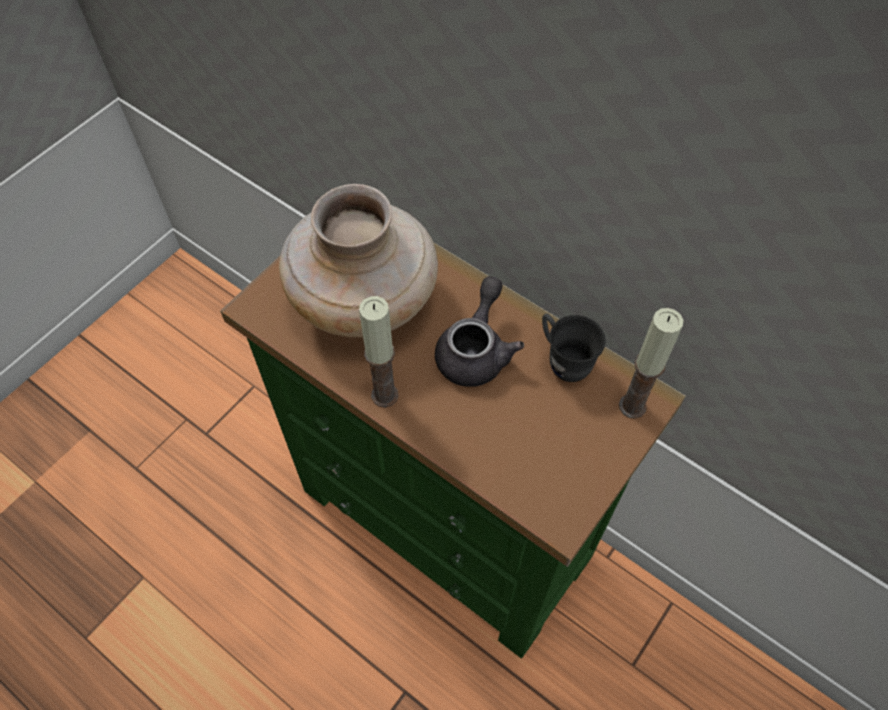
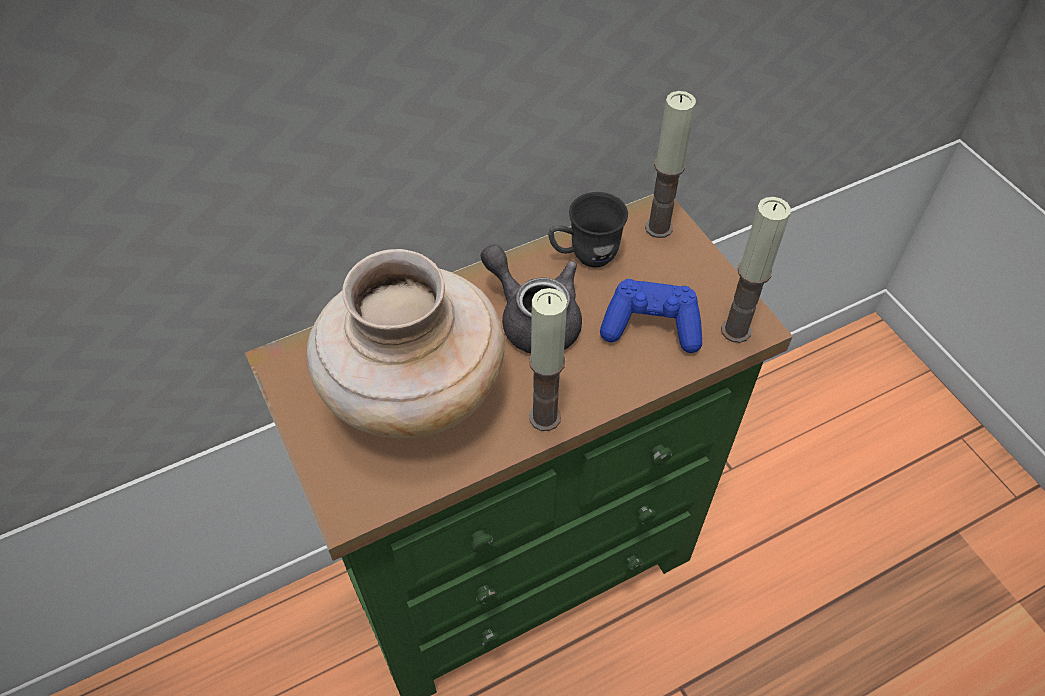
camera: 65 degrees left, 5 degrees down
(515, 439) = (651, 326): none -> blue game controller
(549, 508) = (736, 330): none -> candle

